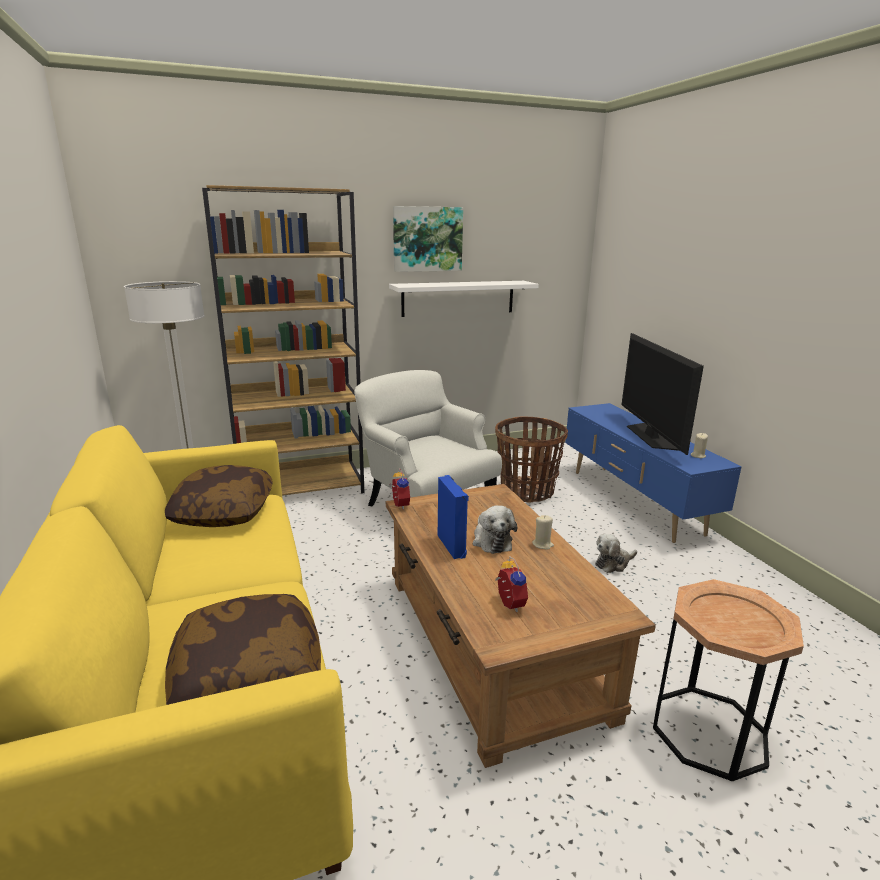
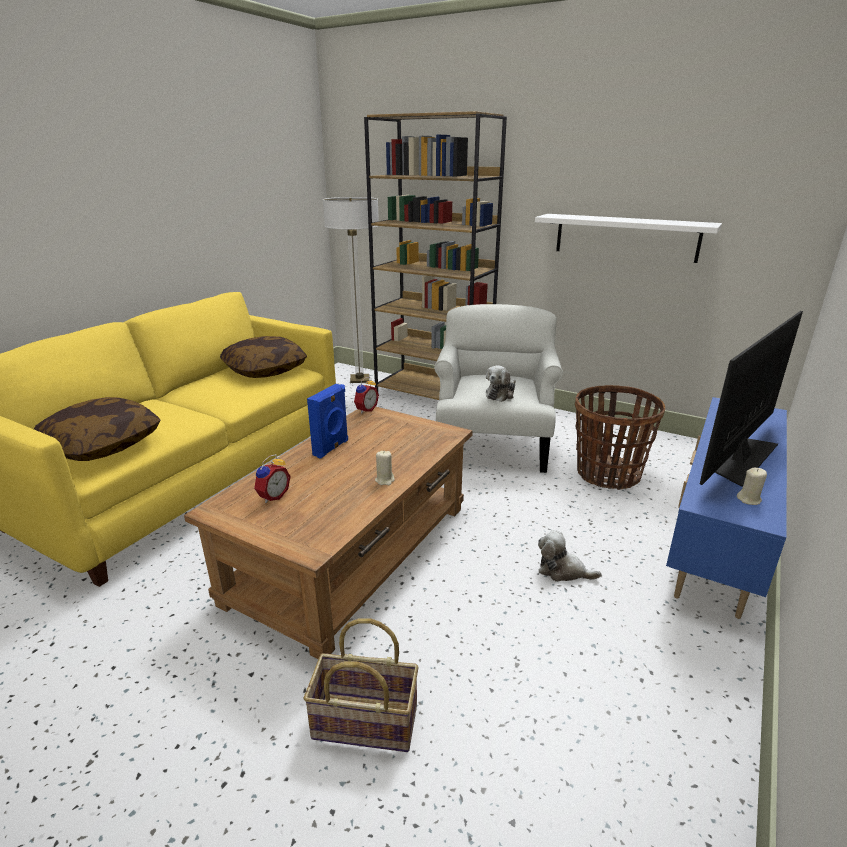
camera: 50 degrees right, 5 degrees up
(427, 239) = (595, 165): picture -> none
(491, 540) = (361, 458): plush toy -> plush toy (501, 394)
(709, 731) = (364, 723): brown side table -> basket

